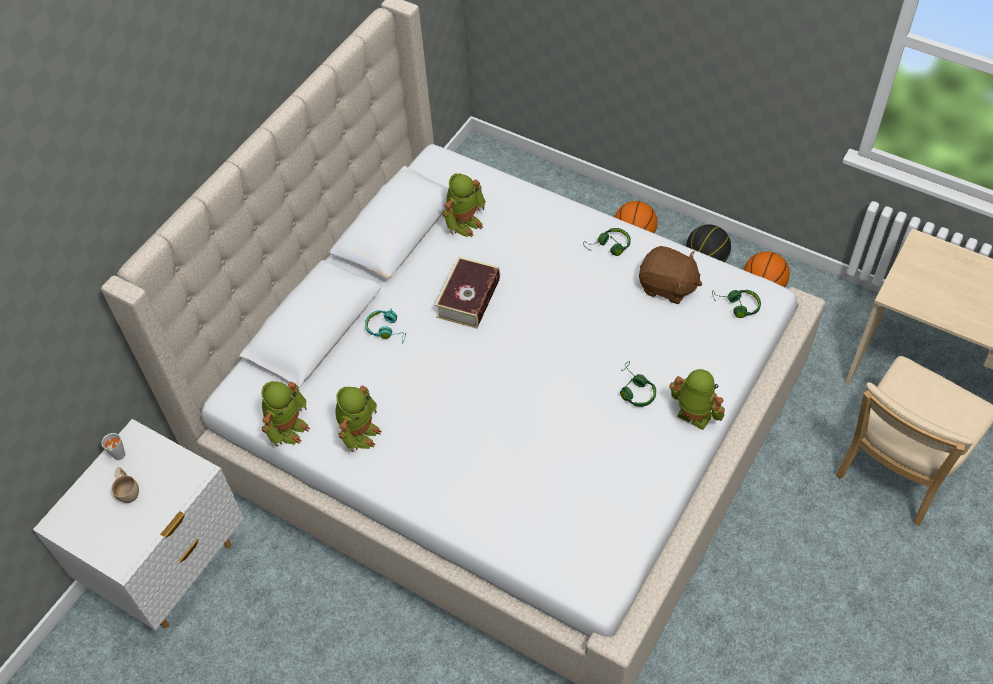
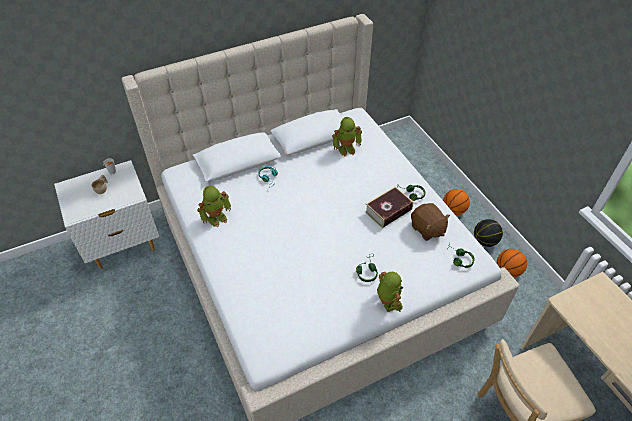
camera: 30 degrees right, 5 degrees down
(288, 428) = (188, 198): toy robot -> none
(468, 298) = (319, 183): book -> book (388, 211)

